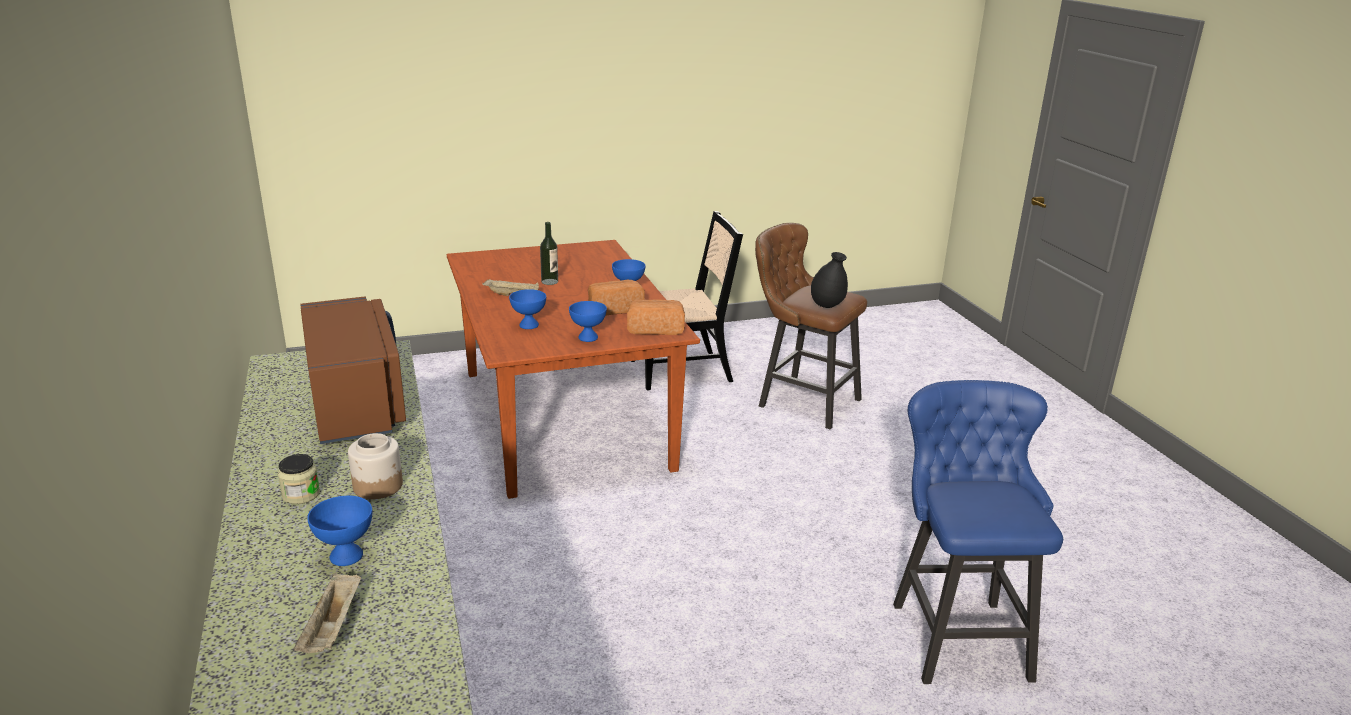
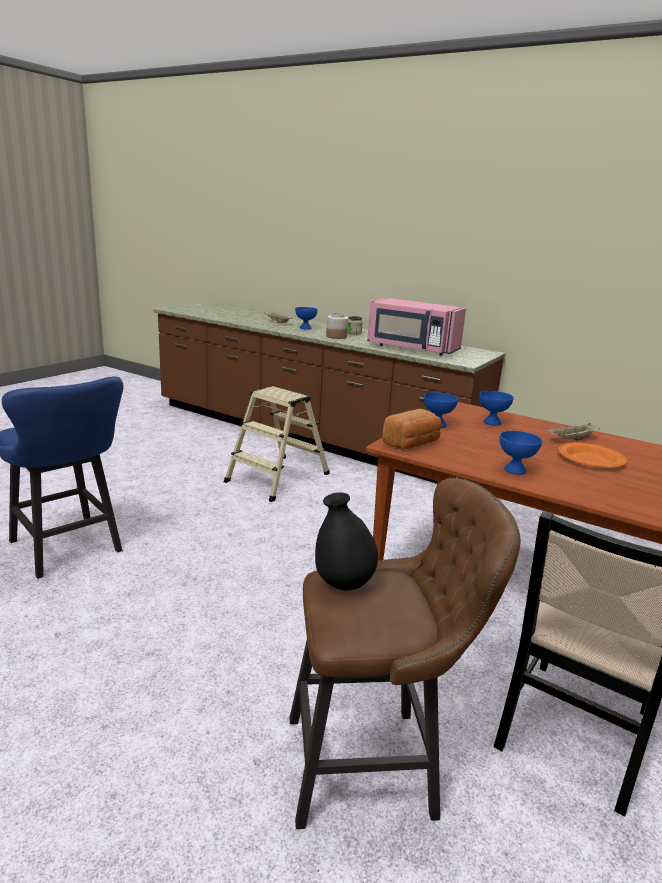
camera: 140 degrees right, 5 degrees down
(357, 403) = (412, 348): brown microwave -> pink microwave
(549, 282) = (591, 459): bottle -> orange plate
(587, 655) = (278, 477): none -> beige step ladder
(614, 309) = (480, 450): bread -> none

